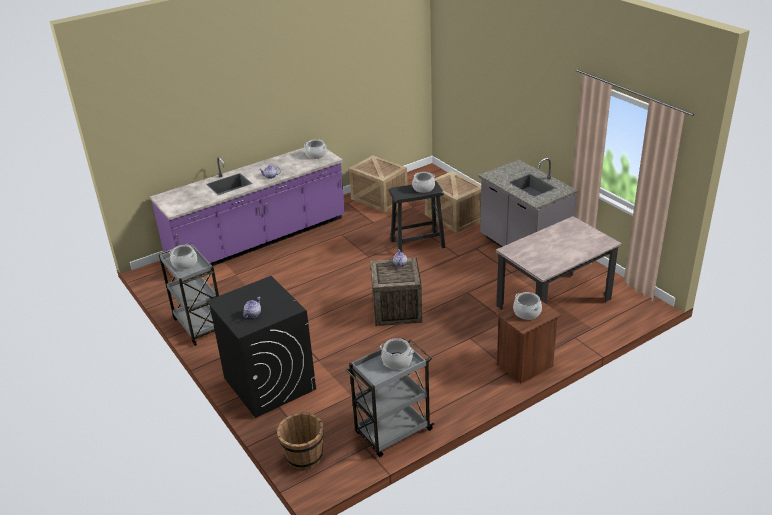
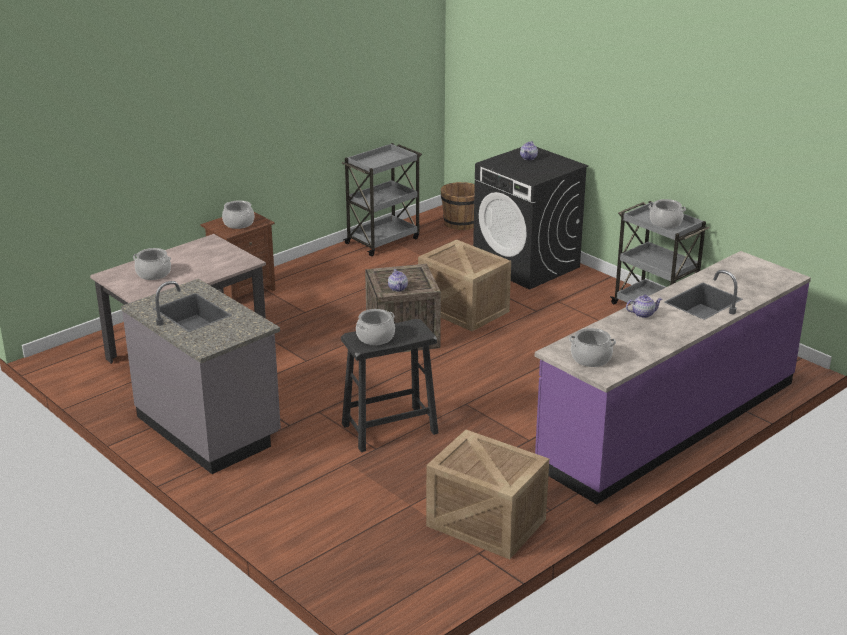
camera: 170 degrees right, 5 degrees down
(397, 361) = (374, 163): cooking pot -> cooking pot (153, 274)
(454, 217) = (326, 484): crate -> crate (462, 309)

